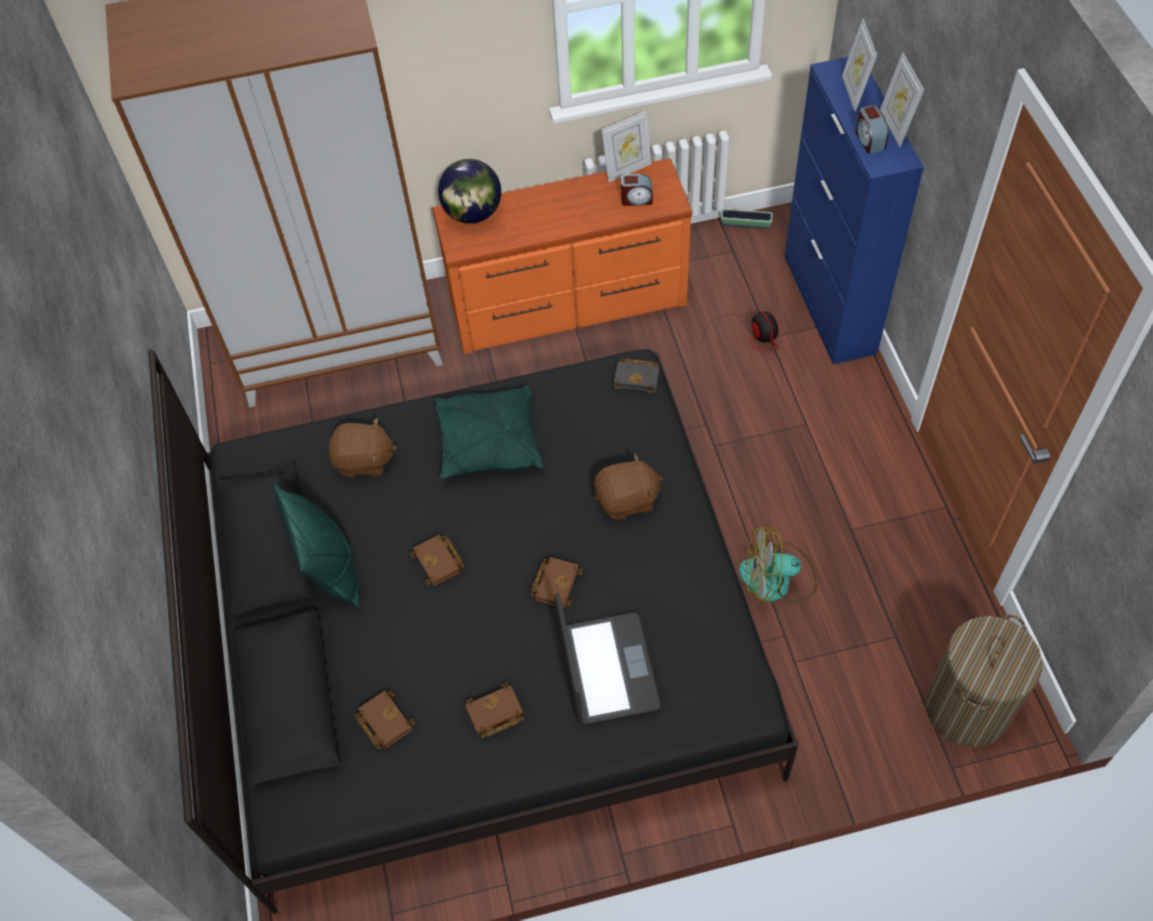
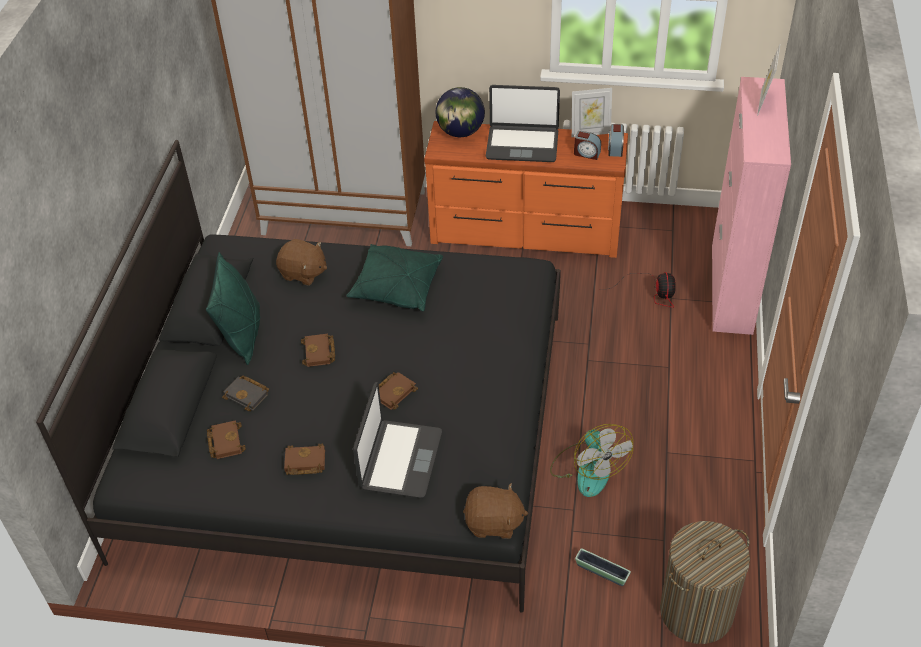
camera: 20 degrees right, 10 degrees down
(555, 209) = (522, 144): none -> laptop
(627, 500) = (477, 355): brown plush toy -> brown plush toy (494, 523)
(638, 377) = (530, 276): black book -> black book (248, 395)
(745, 224) = (692, 214): planter -> planter (601, 572)
(777, 580) = (588, 469): fan -> fan turned 135 degrees counterclockwise
(829, 305) = (731, 289): blue cabinet -> pink cabinet
(869, 140) = (758, 136): alarm clock -> alarm clock (615, 148)
(895, 127) = (783, 132): picture frame -> none

